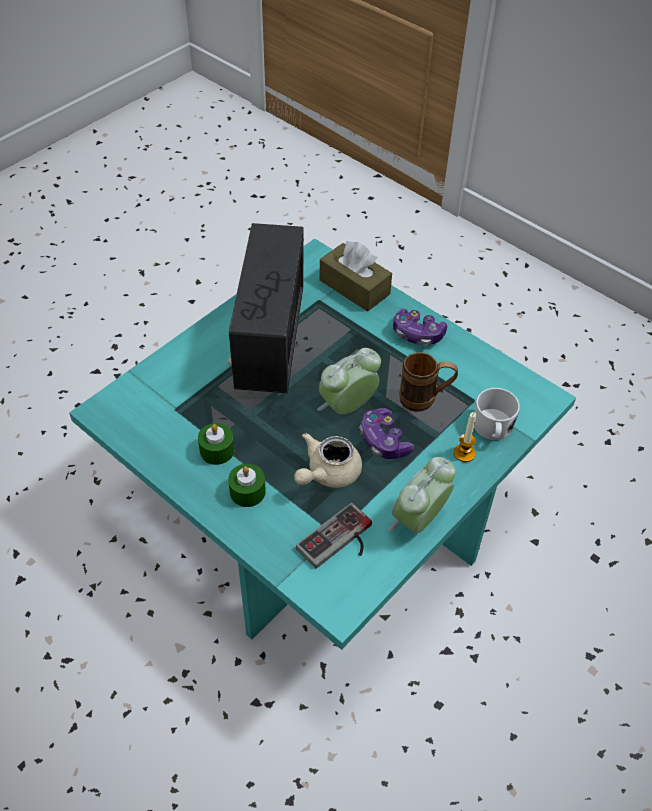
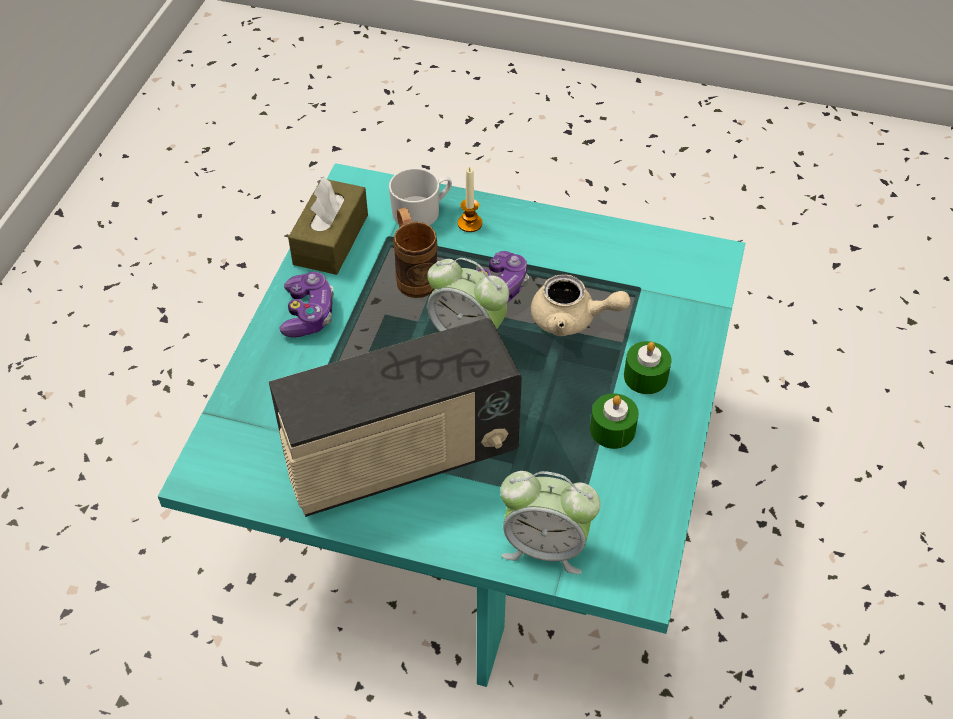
camera: 115 degrees left, 0 degrees up
(340, 543) = (647, 279): game controller -> none
(354, 287) = (249, 406): brown tissue box -> brown tissue box (331, 239)
(418, 520) = (577, 232): alarm clock -> alarm clock (545, 546)

